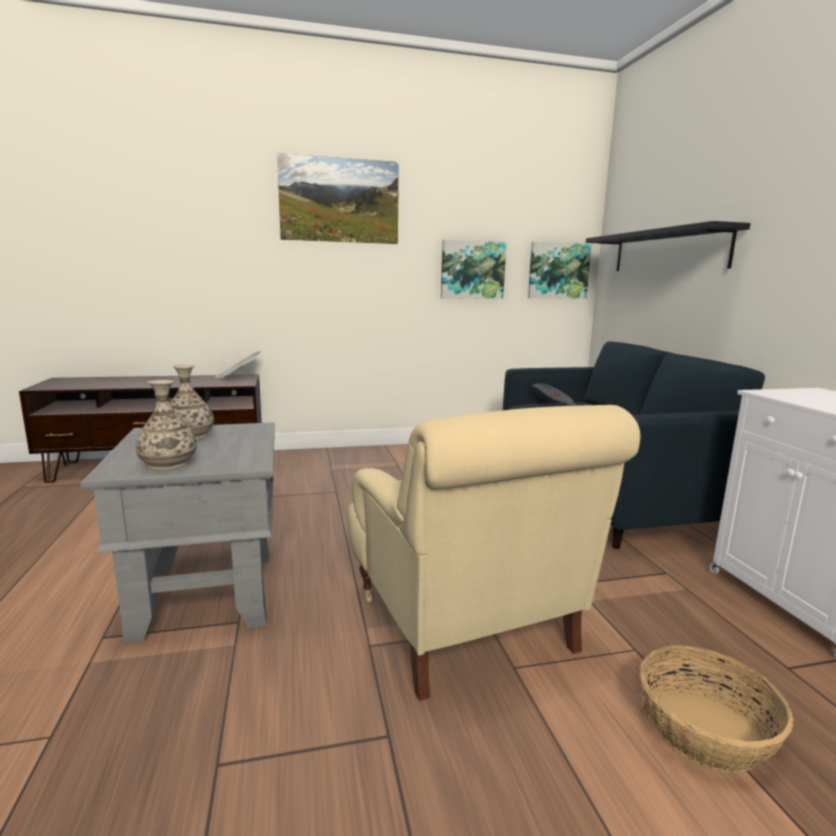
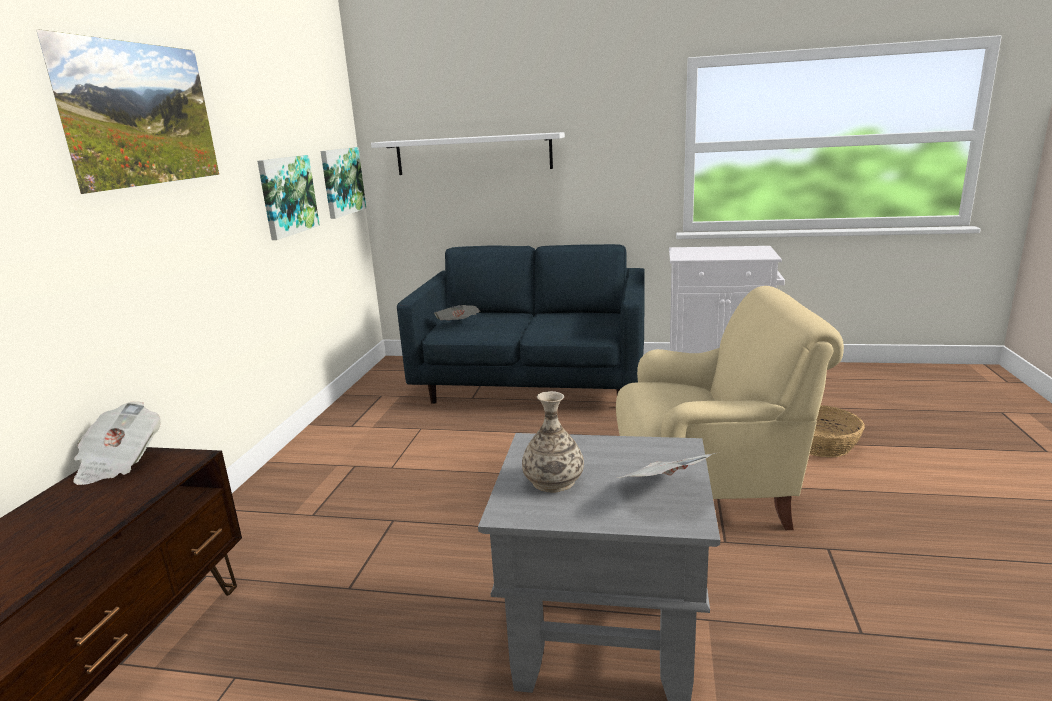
camera: 65 degrees left, 5 degrees up
(168, 463) = (665, 490): vase -> newspaper
(668, 251) = (473, 154): black shelf -> white shelf

